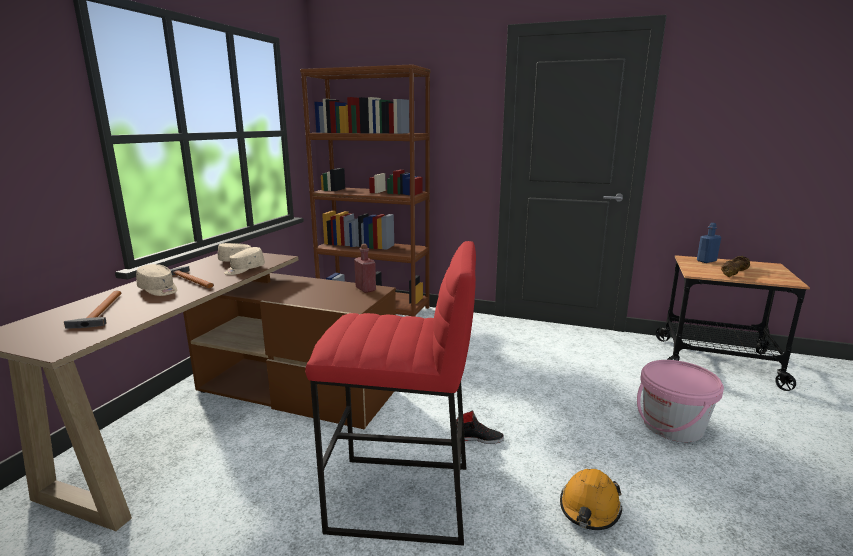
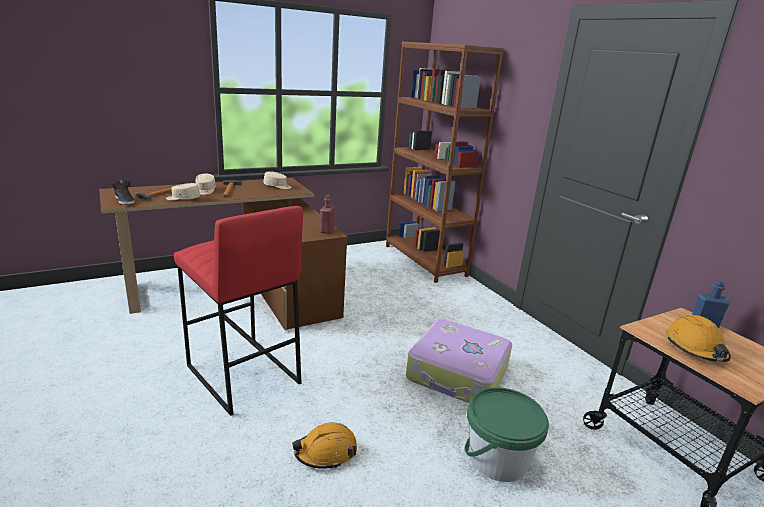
camera: 40 degrees right, 5 degrees up
(244, 269) = (266, 192): beige cap -> beige cap (183, 198)
(478, 438) = (338, 373): black shoe -> black shoe (125, 201)
(552, 383) = (458, 374): none -> suitcase
(672, 425) = (497, 458): pink bucket -> green bucket
(733, 273) = (695, 348): brown dumbbell -> orange hard hat

